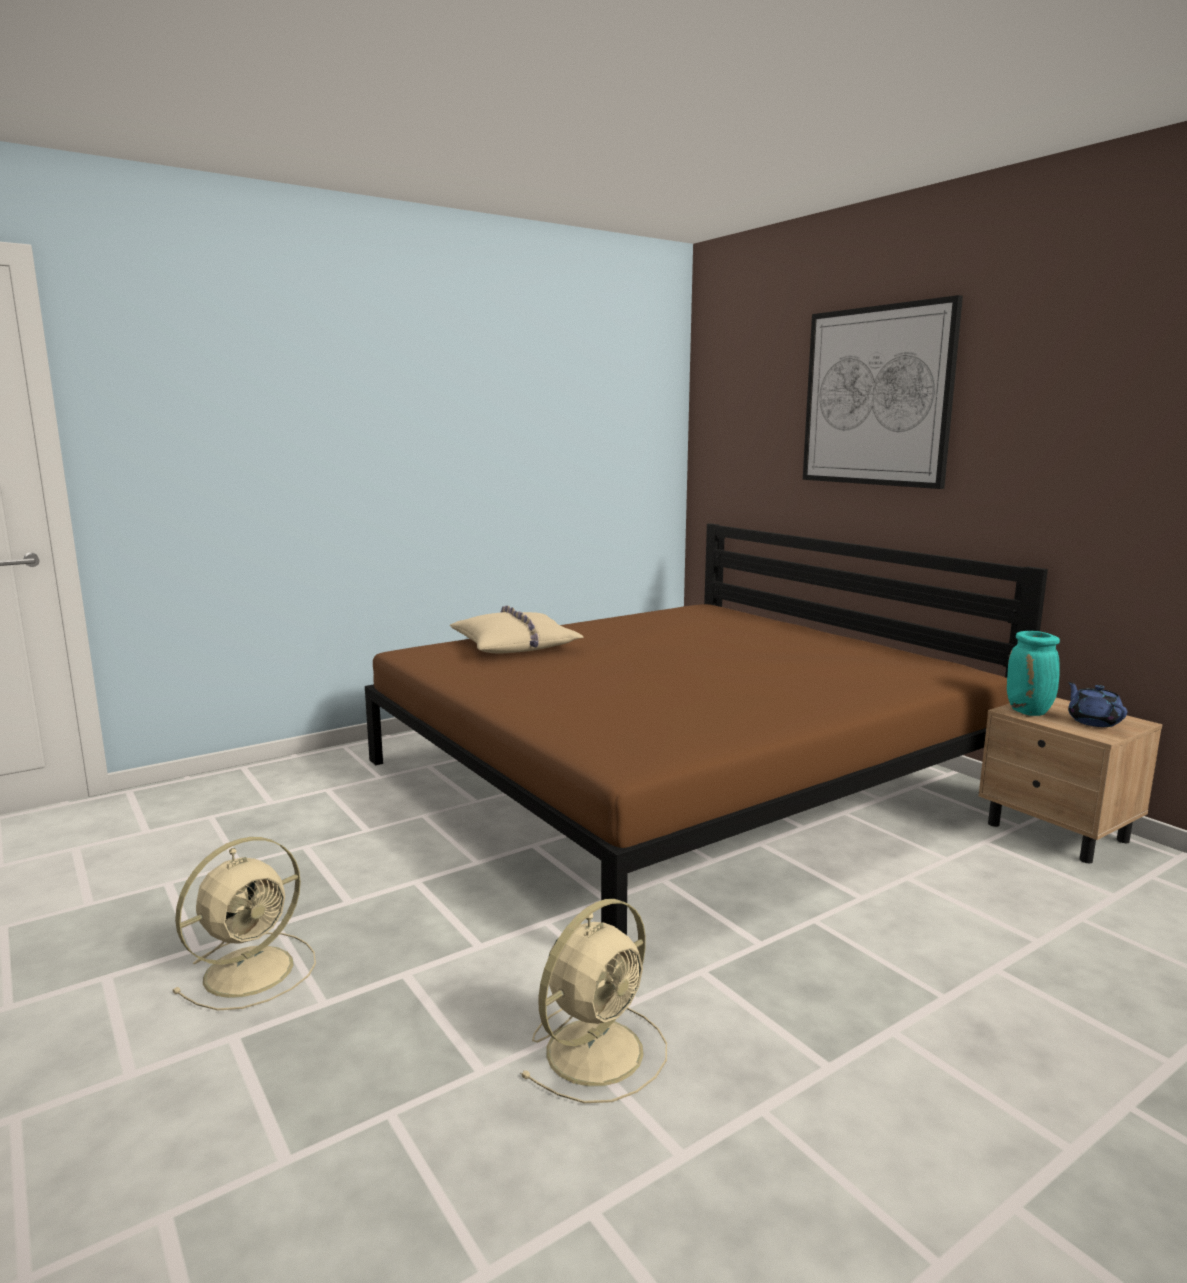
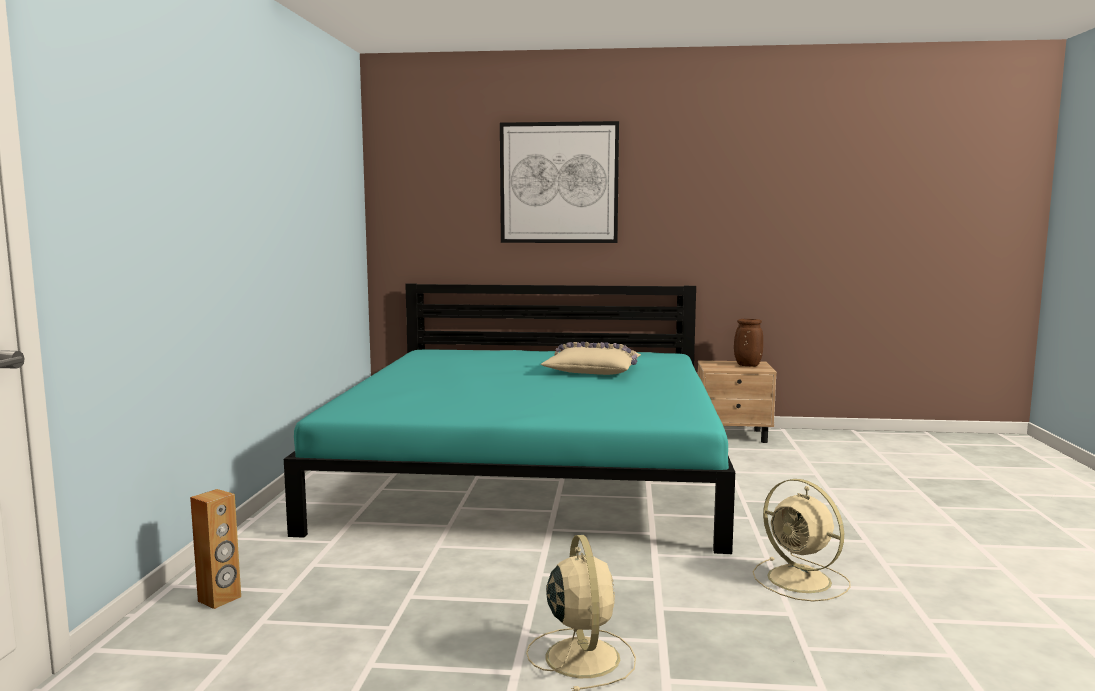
camera: 50 degrees left, 5 degrees down
(234, 789) = (220, 599): none -> brown speaker
(515, 645) = (397, 392): beige pillow -> beige pillow (594, 370)
(598, 1049) = (801, 580): beige fan -> beige fan turned 150 degrees clockwise
(678, 778) = (532, 470): brown bed -> turquoise bed
(1029, 712) = (719, 367): turquoise vase -> none
(1093, 721) = (747, 365): blue teapot -> brown vase

